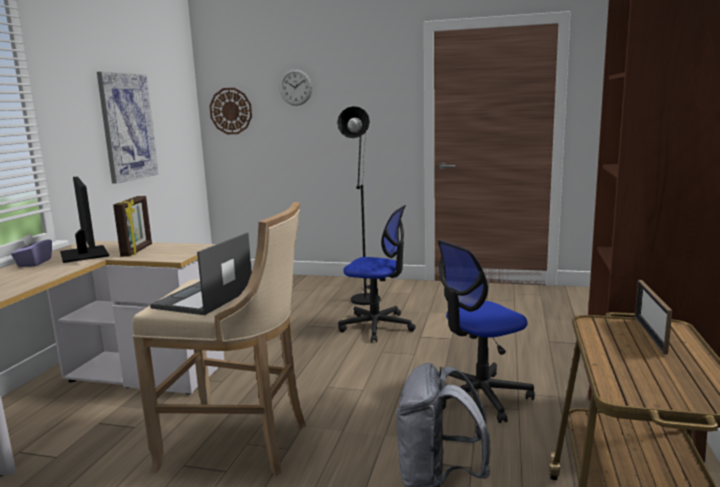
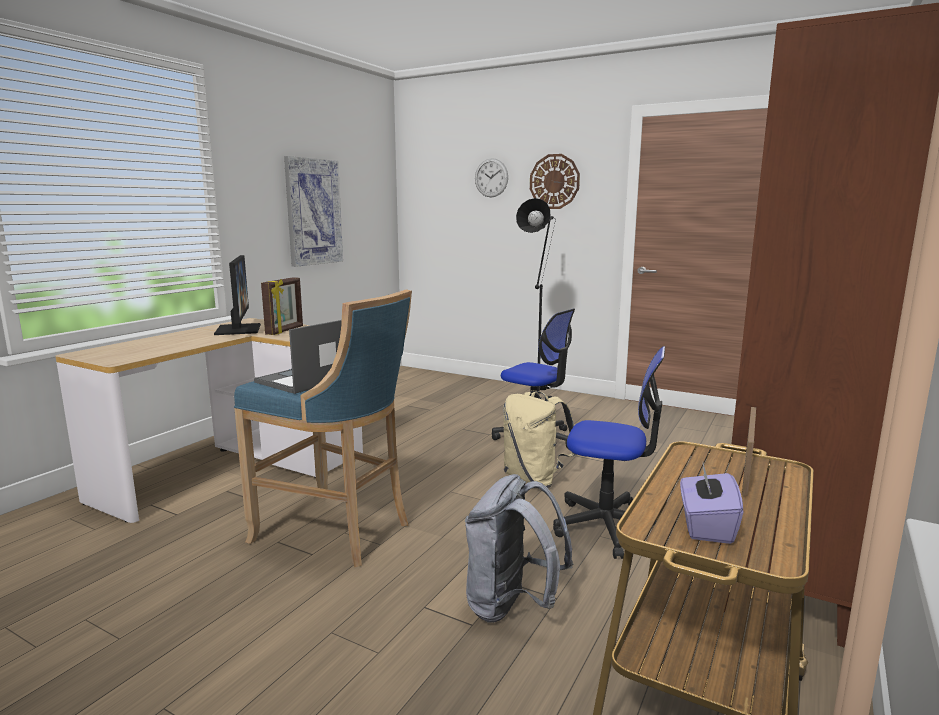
camera: 15 degrees right, 0 degrees up
(34, 263) = (191, 333): purple tissue box -> purple tissue box (706, 526)
(231, 111) = (427, 201): wall clock -> wall clock (554, 181)
(240, 444) = (338, 531): beige stool -> blue stool
(396, 363) = (535, 479): none -> beige backpack
(480, 396) = (608, 526): office chair -> office chair turned 150 degrees counterclockwise

